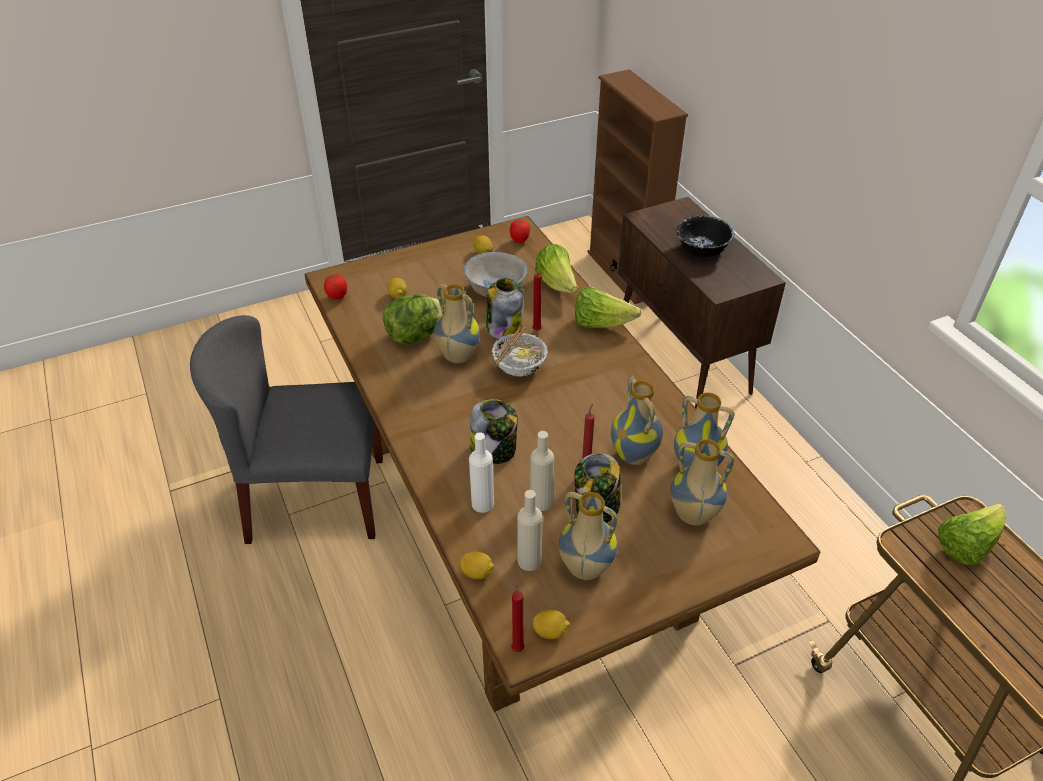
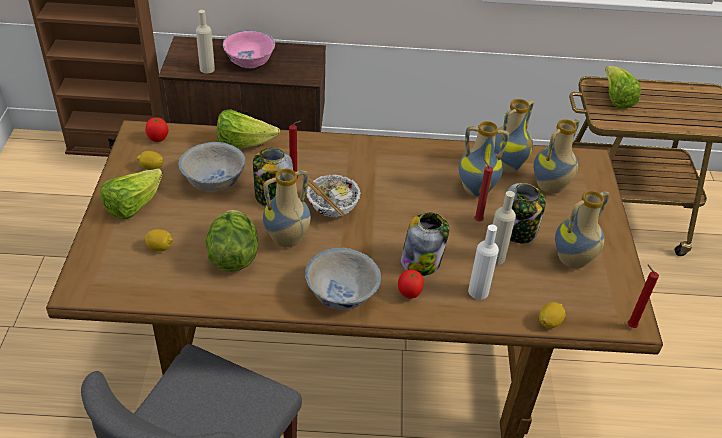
camera: 65 degrees left, 0 degrees up
(337, 297) = (117, 293): tomato -> tomato (409, 294)
(416, 412) = (341, 294): none -> white bowl
(529, 561) = (551, 287): beige bottle -> beige bottle (207, 69)
(550, 631) = (622, 302): lemon -> none
(601, 323) = (316, 142): lettuce -> lettuce (133, 206)
(702, 249) = (249, 61): black bowl -> pink bowl

